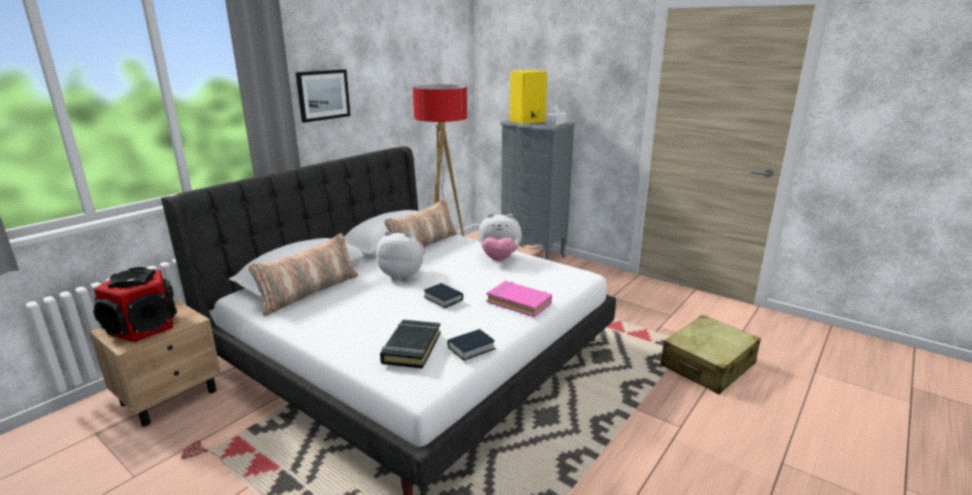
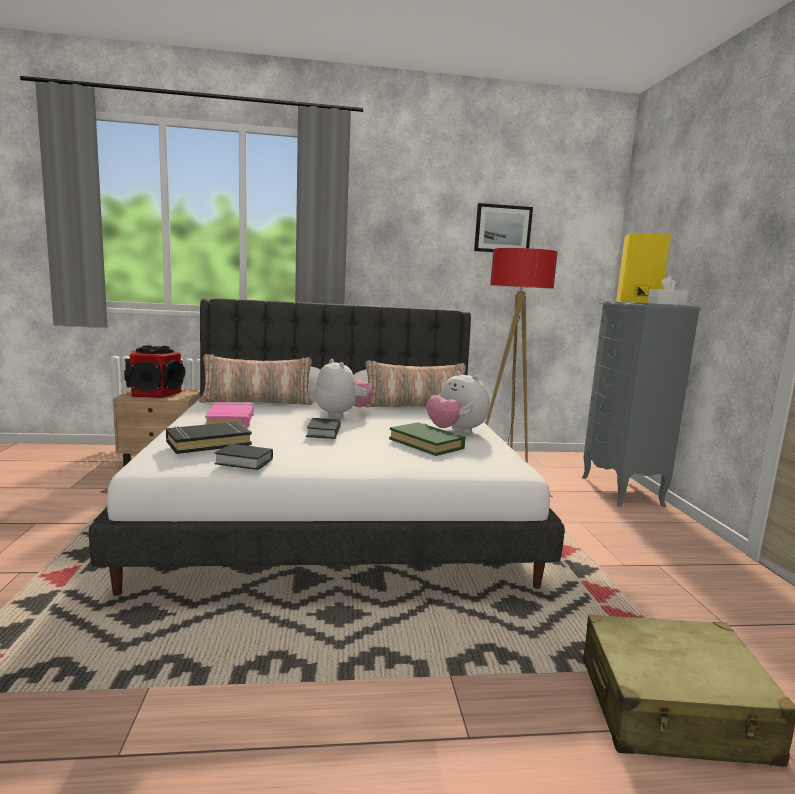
camera: 45 degrees right, 10 degrees down
(323, 95) = (391, 247): picture -> picture (502, 229)
(511, 277) = (426, 444): none -> green book
(519, 302) = (378, 458): pink book -> pink book (231, 420)

